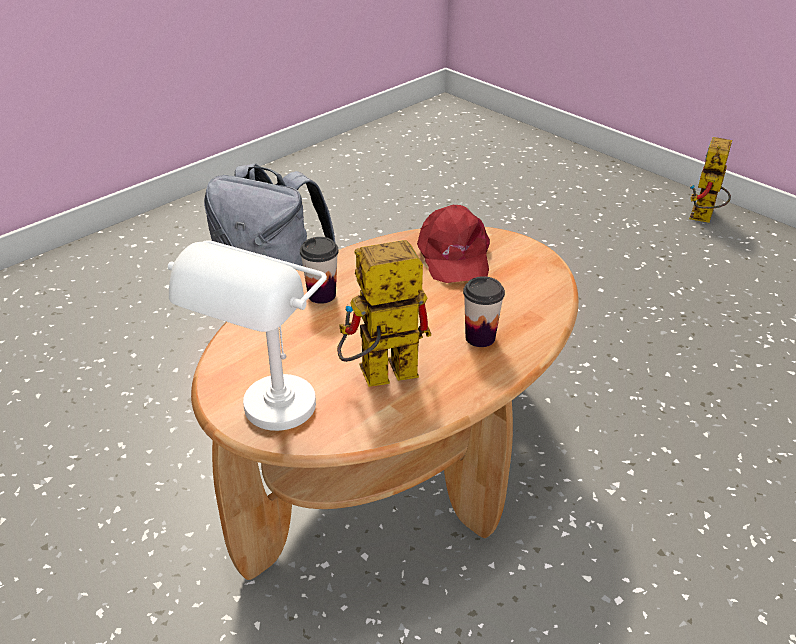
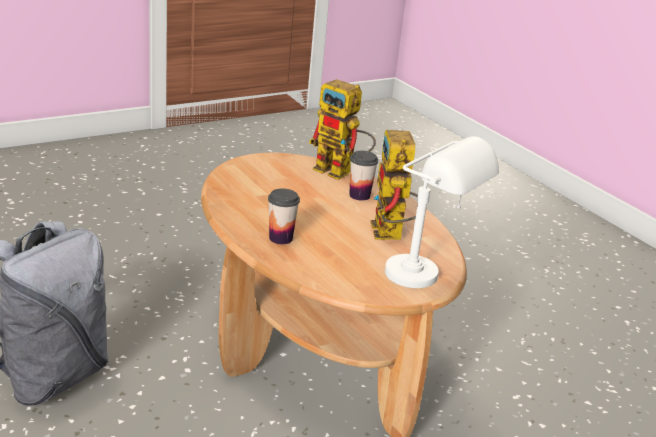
camera: 80 degrees left, 10 degrees down
(453, 255) = (255, 182): red cap -> none
(703, 219) = (103, 151): toy robot -> toy robot (341, 173)

